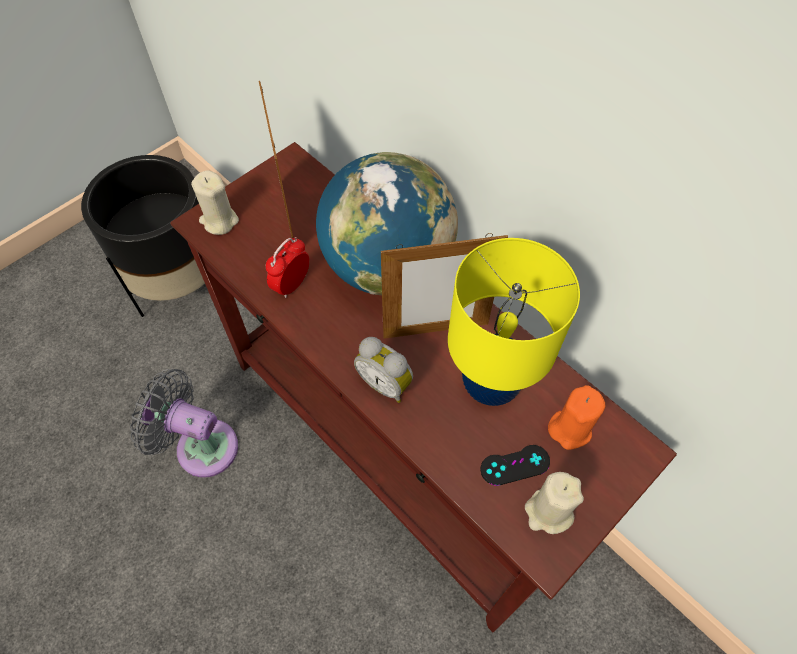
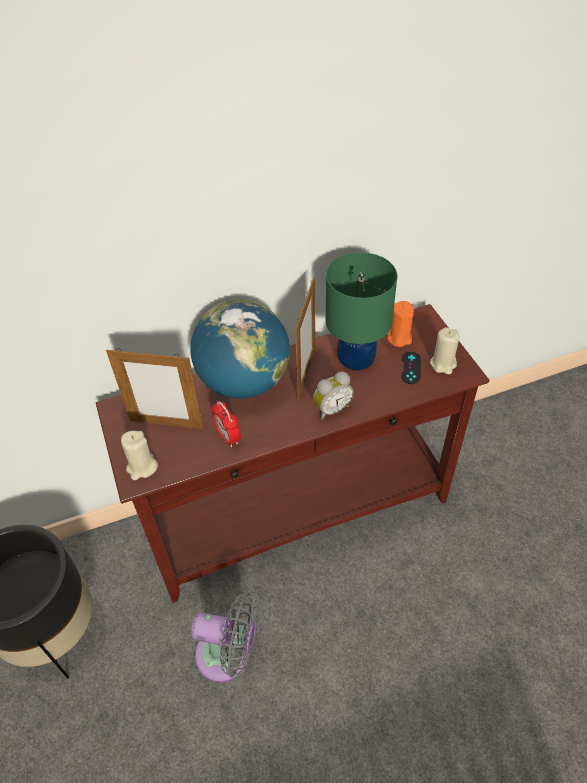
camera: 65 degrees left, 10 degrees down
(201, 445) = (229, 655): grey fan -> grey fan turned 120 degrees counterclockwise
(490, 381) = (354, 360): yellow table lamp -> green table lamp

